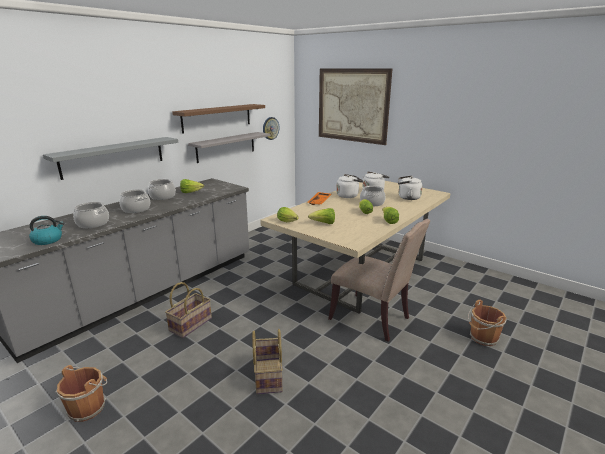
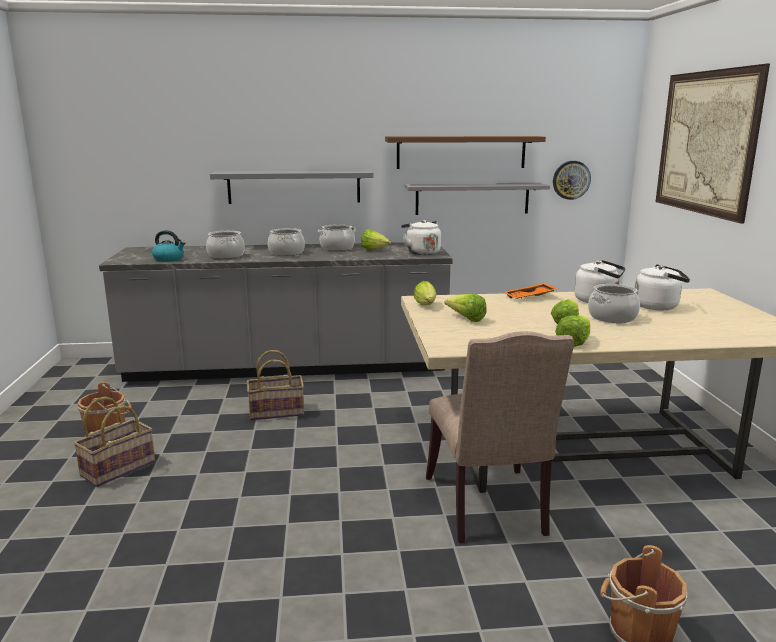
camera: 45 degrees right, 5 degrees down
(267, 376) = (262, 493): basket -> basket (118, 468)
(407, 197) = (705, 327): white kettle -> white kettle (421, 252)

